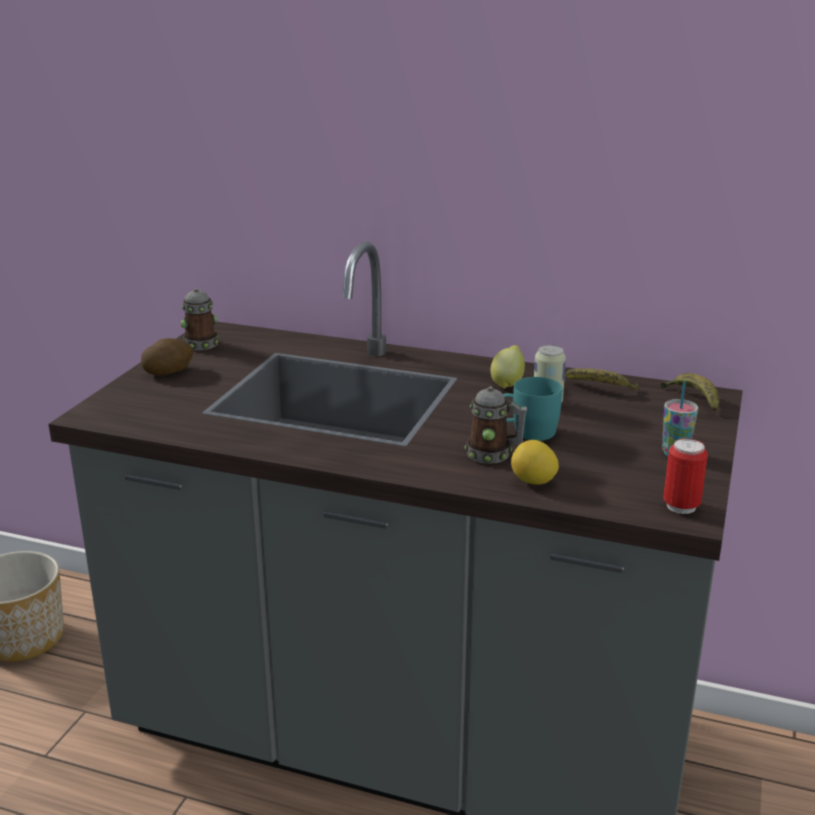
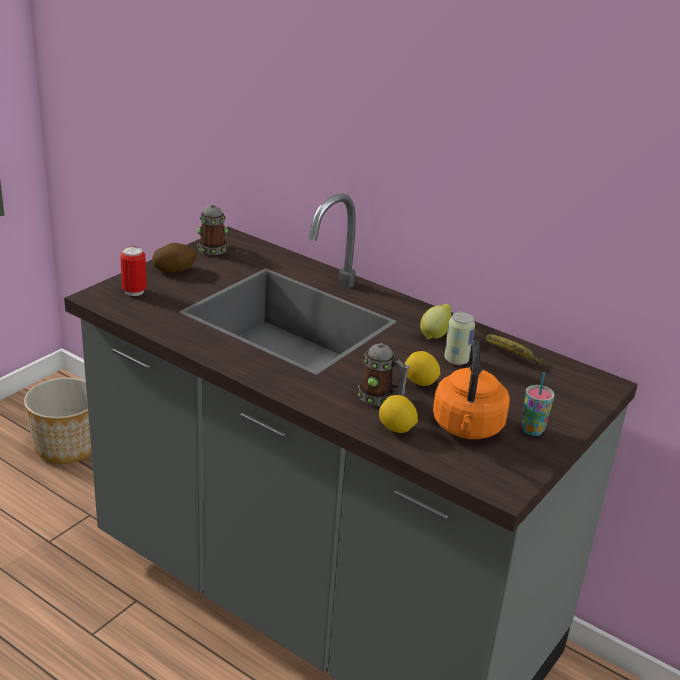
camera: 15 degrees right, 5 degrees up
(525, 432) = (420, 383): turquoise mug -> lemon
(608, 465) = (467, 428): none -> orange kettle
(681, 506) = (502, 478): can -> can (134, 291)
(692, 399) = (585, 383): banana -> none

